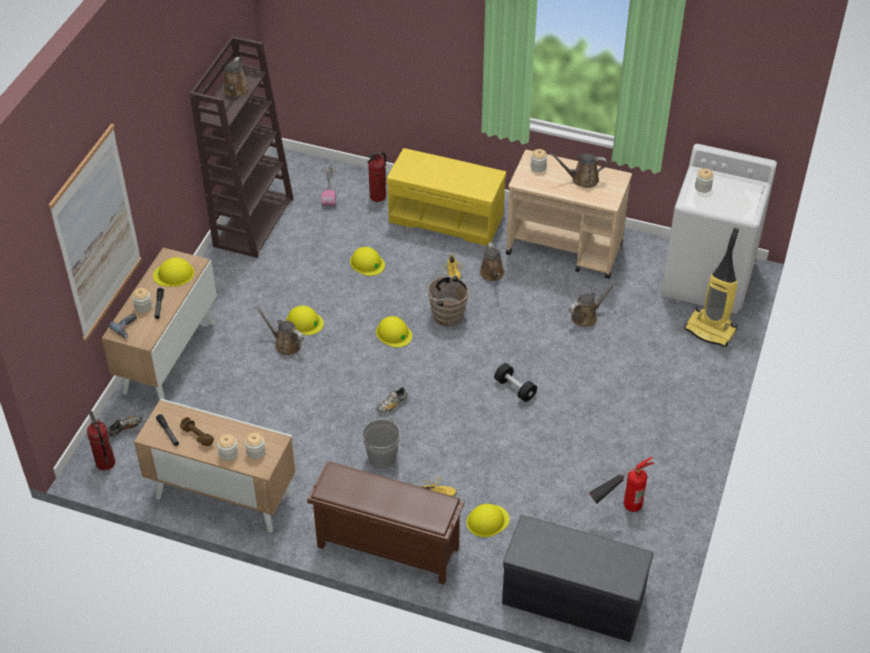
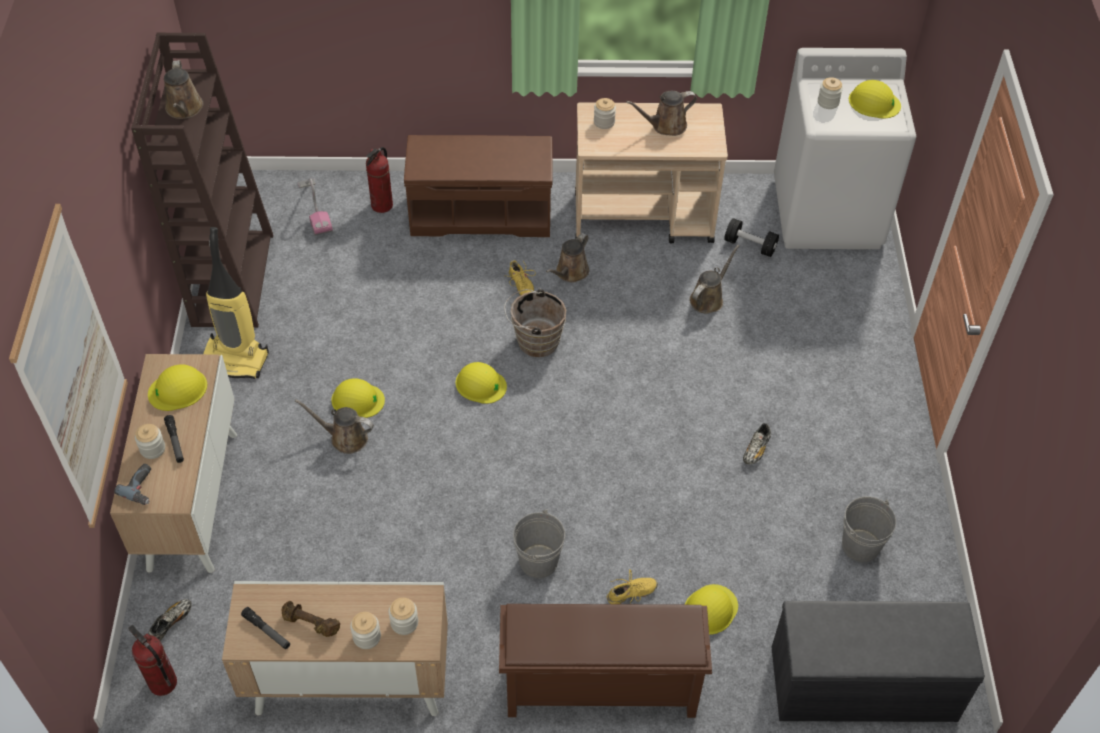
camera: 20 degrees left, 5 degrees up
(367, 263) = (406, 297): yellow hard hat -> yellow hard hat (874, 102)
(392, 405) = (520, 484): shoe -> shoe (756, 449)
(447, 218) = (482, 212): yellow bench -> brown bench
(492, 274) = (570, 272): brown watering can -> brown watering can turned 60 degrees clockwise
(515, 388) = (664, 417): black dumbbell -> black dumbbell (750, 245)
(617, 510) = (860, 546): fire extinguisher -> grey bucket
(711, 330) = (861, 278): vacuum cleaner -> vacuum cleaner (236, 359)

